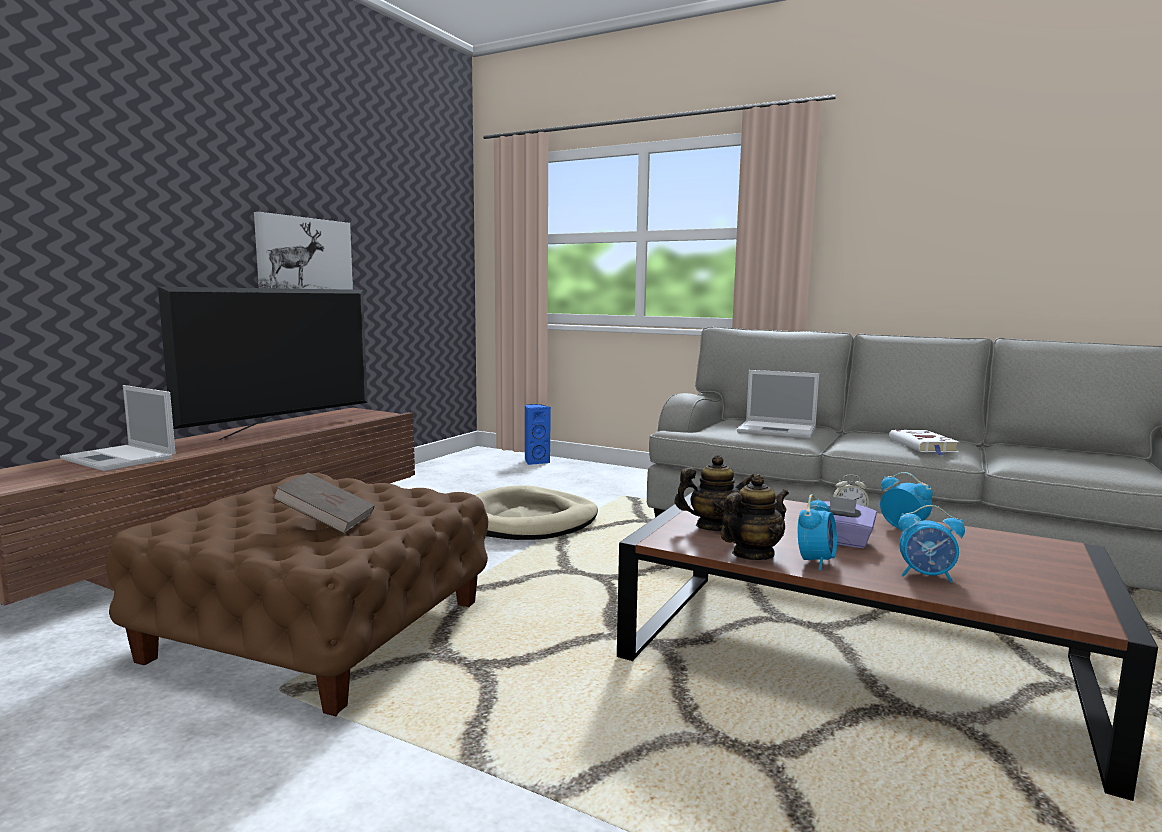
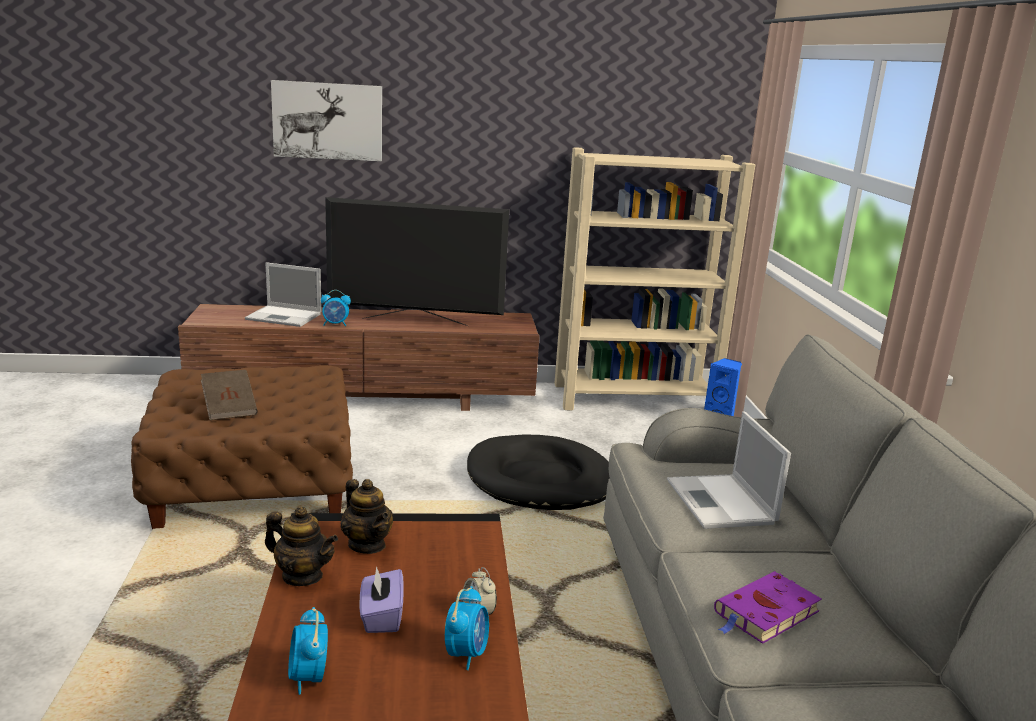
camera: 55 degrees right, 10 degrees up
(120, 458) = (285, 317): laptop -> laptop turned 75 degrees counterclockwise
(304, 256) = (495, 167): picture -> picture (328, 121)
(450, 466) = (634, 398): none -> beige bookcase
(528, 520) = (540, 479): beige dog bed -> black dog bed
(815, 561) = (307, 610): alarm clock -> alarm clock (335, 324)
(924, 446) = (765, 613): white book -> purple book

